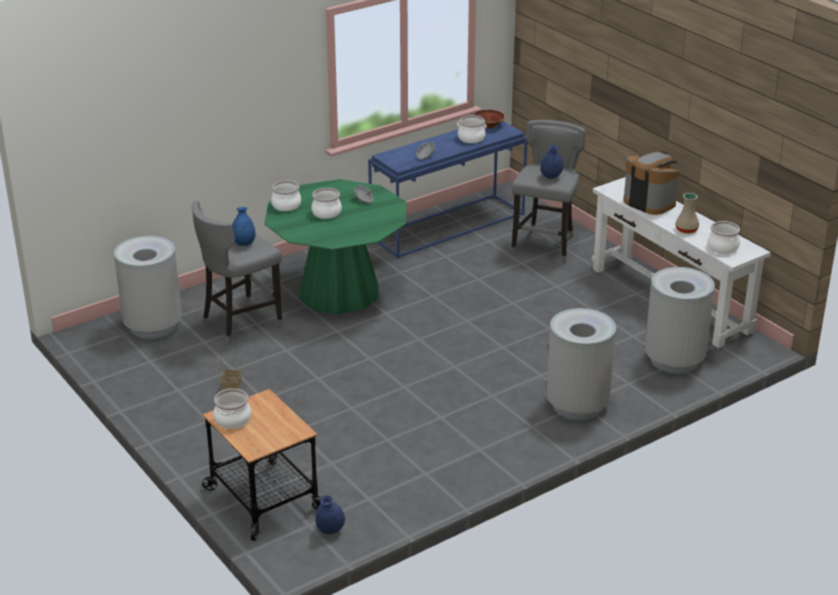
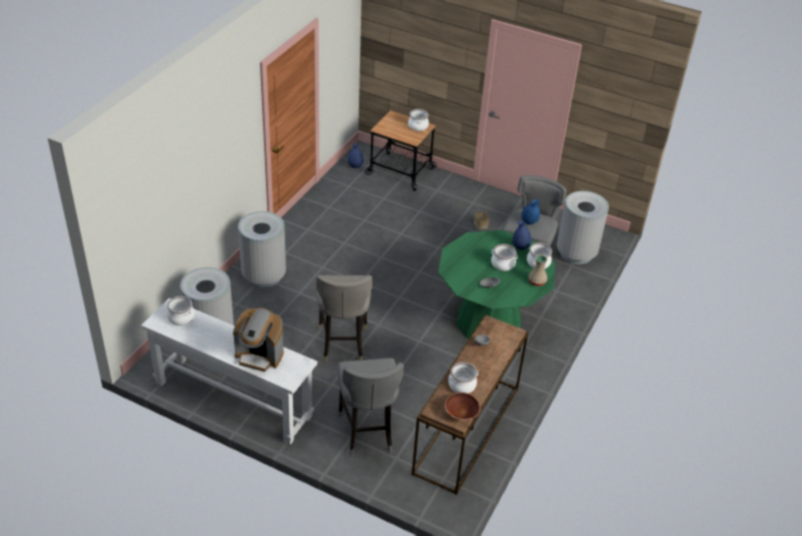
camera: 150 degrees right, 10 degrees up
(448, 225) = (467, 431): blue console table -> brown console table
(522, 313) = (342, 345): none -> grey stool
(551, 177) = (363, 371): blue vase -> blue vase (520, 247)
(687, 230) = (216, 330): beige vase -> beige vase (536, 281)

